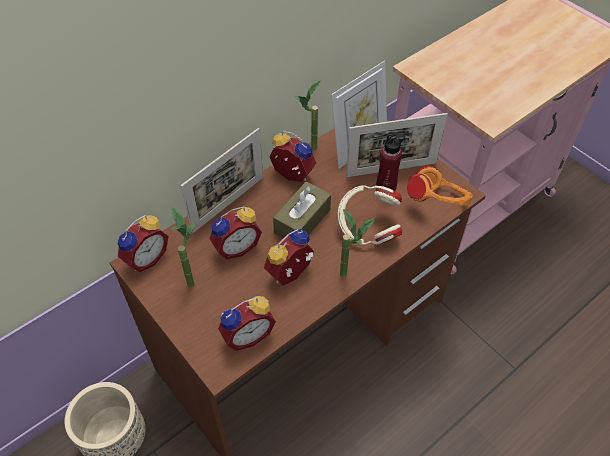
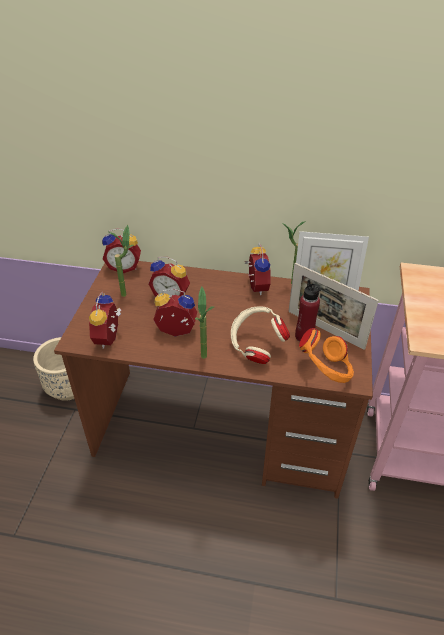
camera: 50 degrees right, 10 degrees down
(228, 204) = (200, 274): picture frame -> none
(247, 334) = (110, 338): alarm clock -> alarm clock turned 75 degrees clockwise
(302, 221) = (225, 312): brown tissue box -> none

